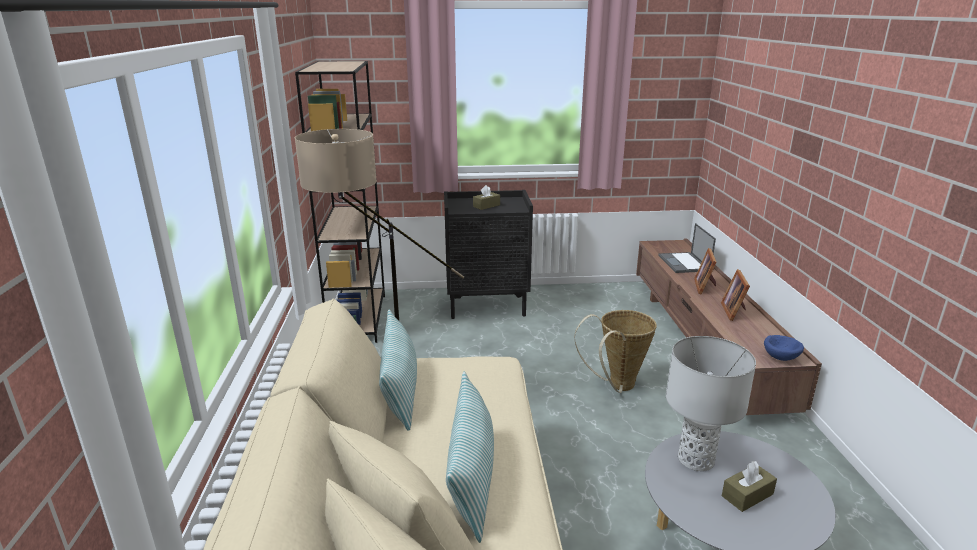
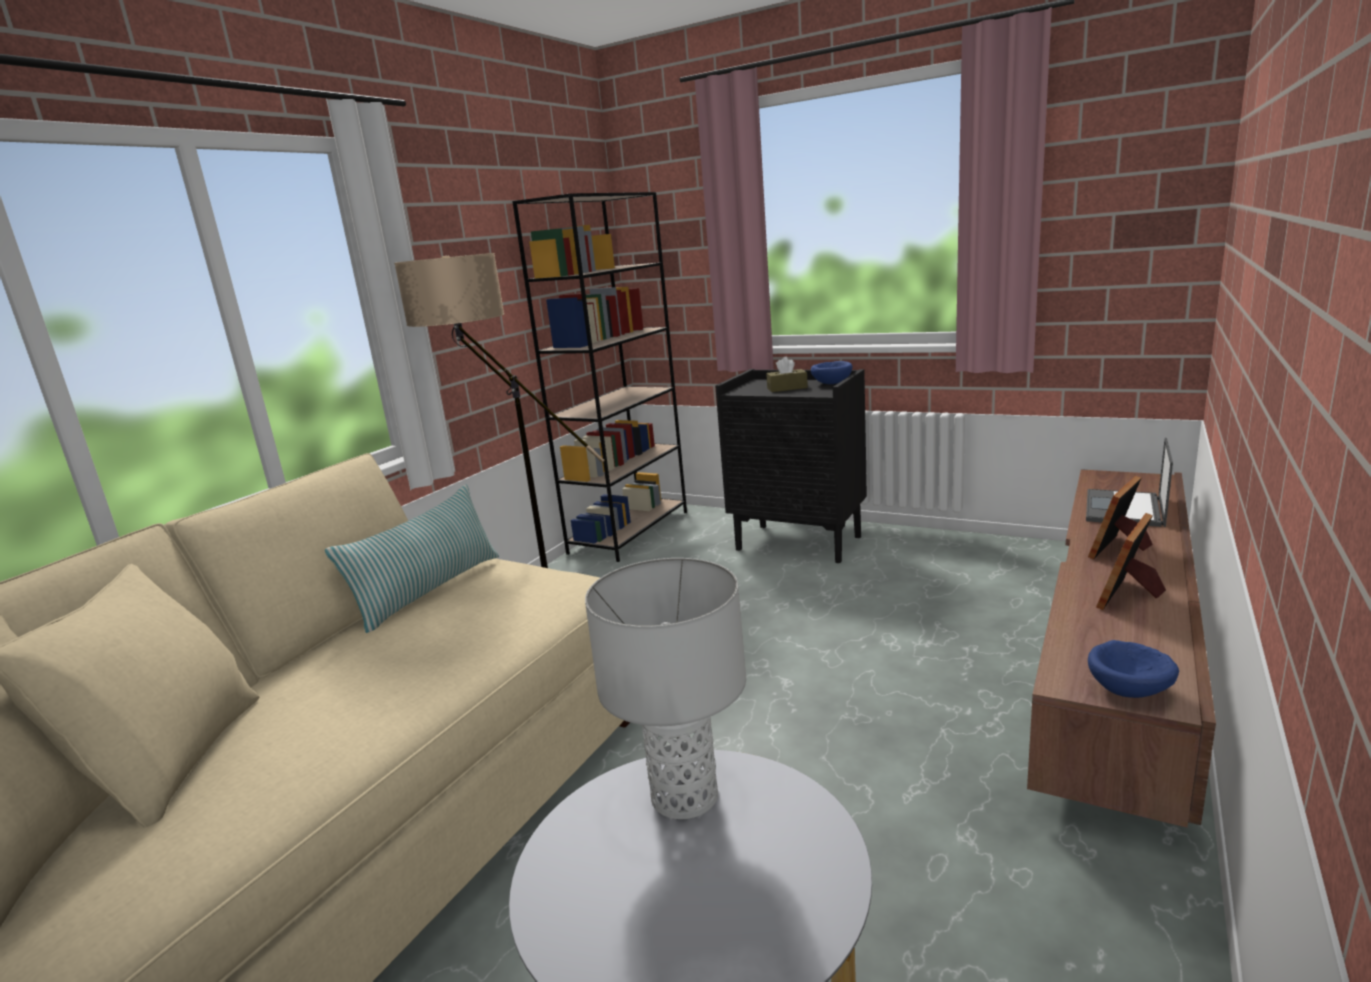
camera: 35 degrees right, 5 degrees down
(472, 478) = (333, 704): pillow -> none
(510, 200) = (831, 383): none -> blue bowl
(616, 386) = (870, 686): basket -> none
(747, 495) = (684, 885): brown tissue box -> none

